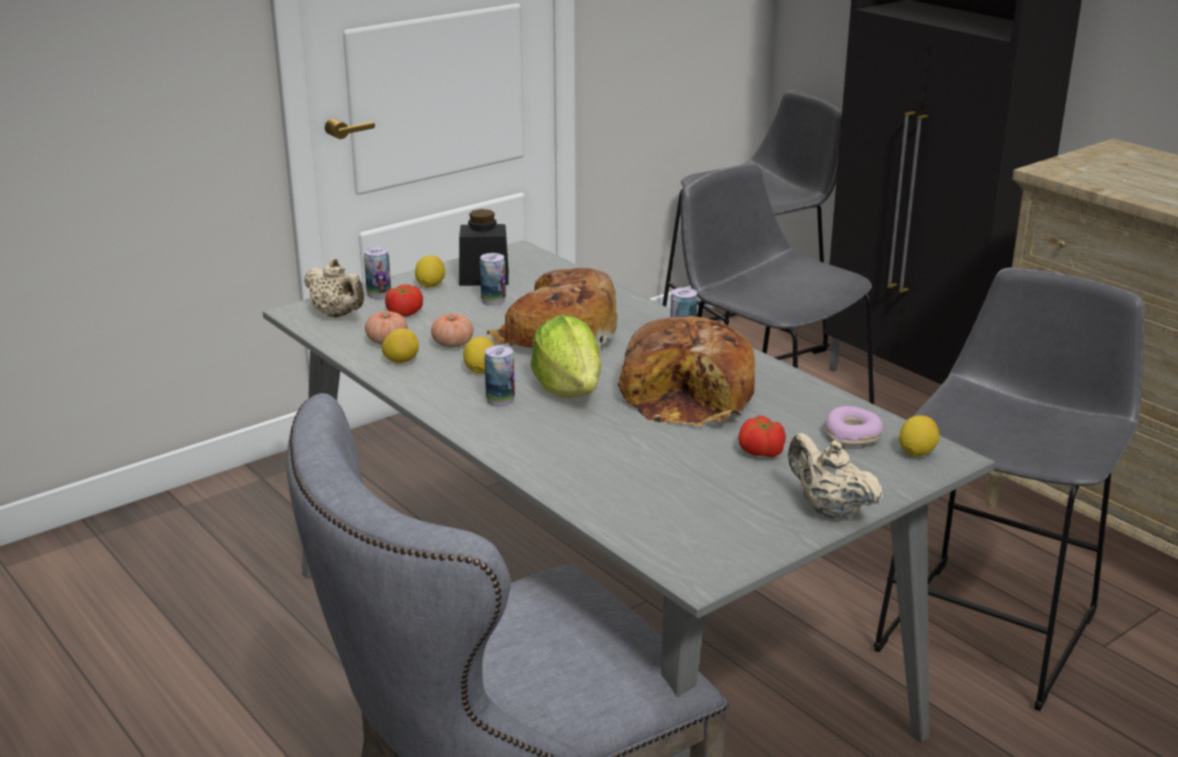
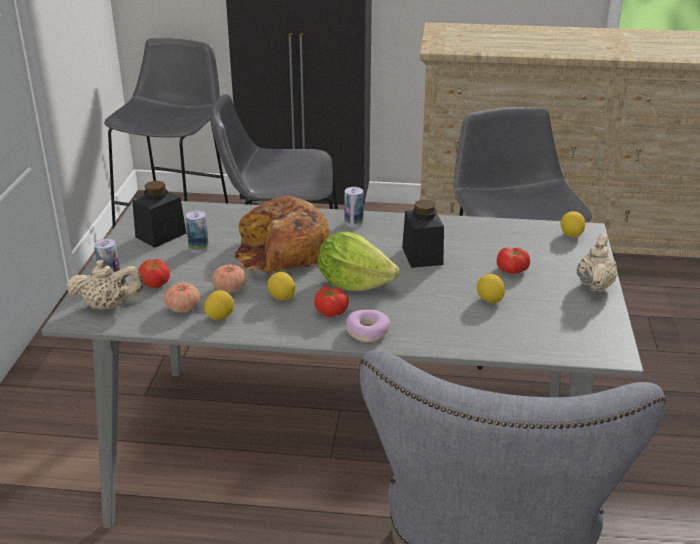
camera: 45 degrees left, 5 degrees up
(430, 285) = (134, 256): lemon -> lemon (489, 300)
(500, 401) = (331, 311): can -> tomato
(690, 396) = (422, 256): bread -> black jar
(829, 510) = (594, 285): beige teapot -> beige teapot turned 105 degrees clockwise
(852, 435) = (531, 240): donut -> donut (367, 331)

